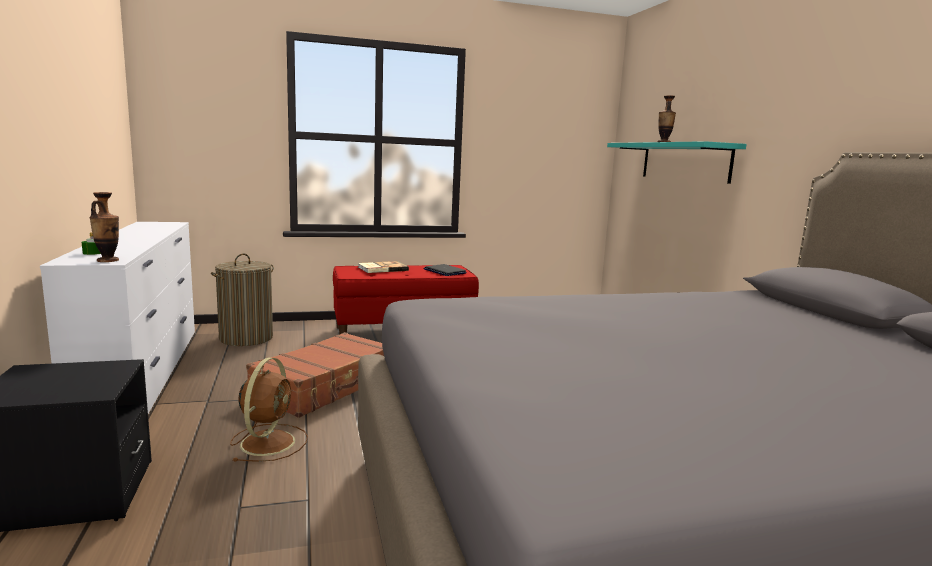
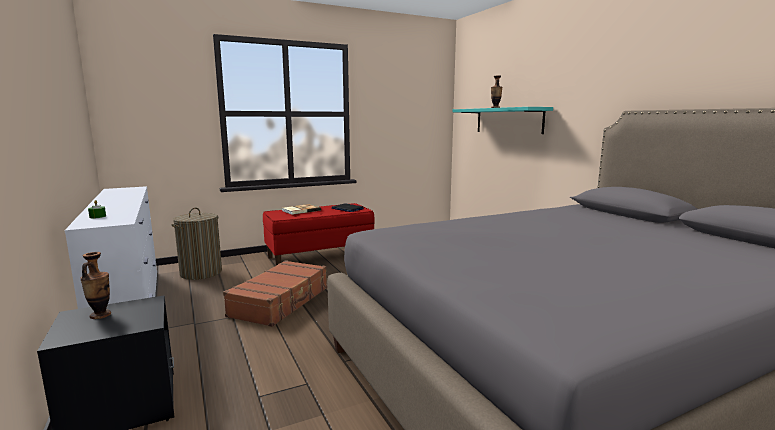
camera: 10 degrees left, 0 degrees up
(108, 260) = (117, 221): vase -> vase (100, 315)
(269, 442) = (257, 347): brown fan -> none

